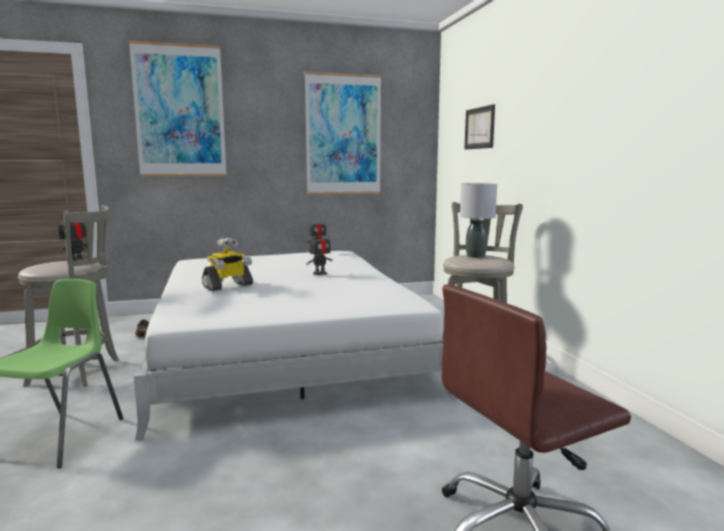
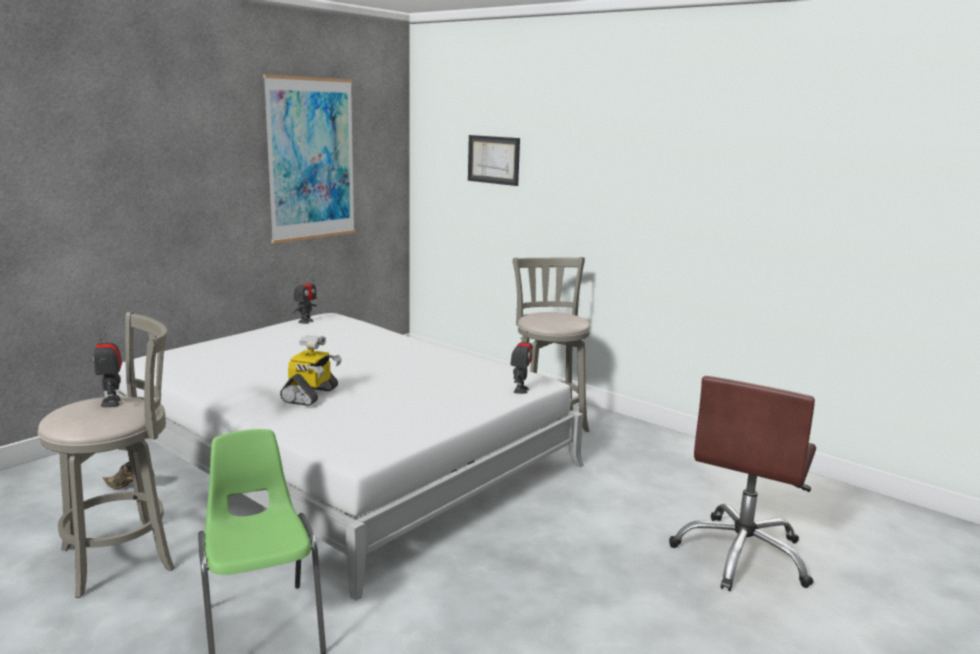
camera: 35 degrees left, 5 degrees up
(180, 111) = (97, 135): picture -> none
(320, 273) = (374, 356): toy robot -> toy robot (520, 390)
(475, 256) = (548, 316): grey table lamp -> none

